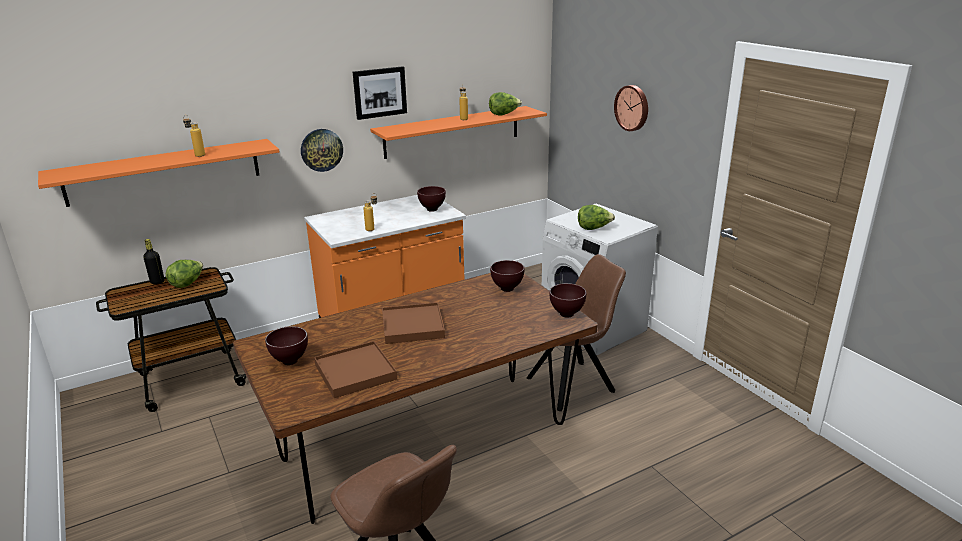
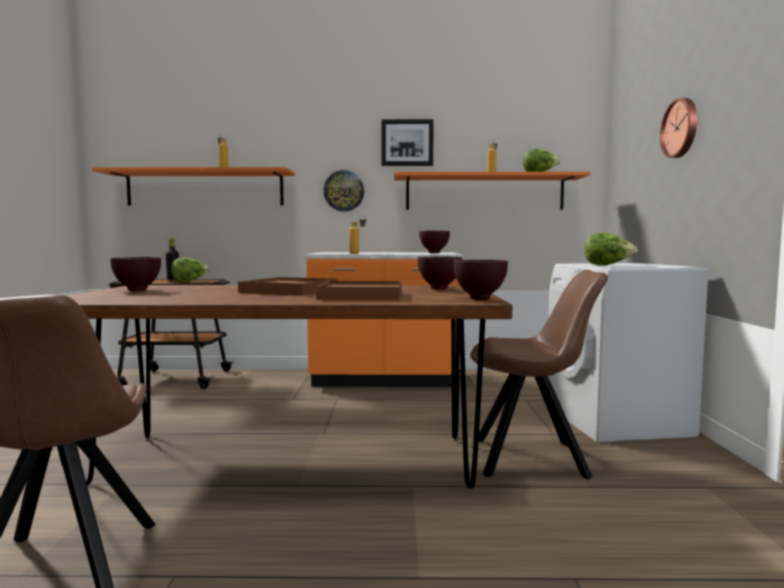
camera: 30 degrees right, 20 degrees down
(355, 372) = (168, 297): brown tray -> brown tray (362, 295)

